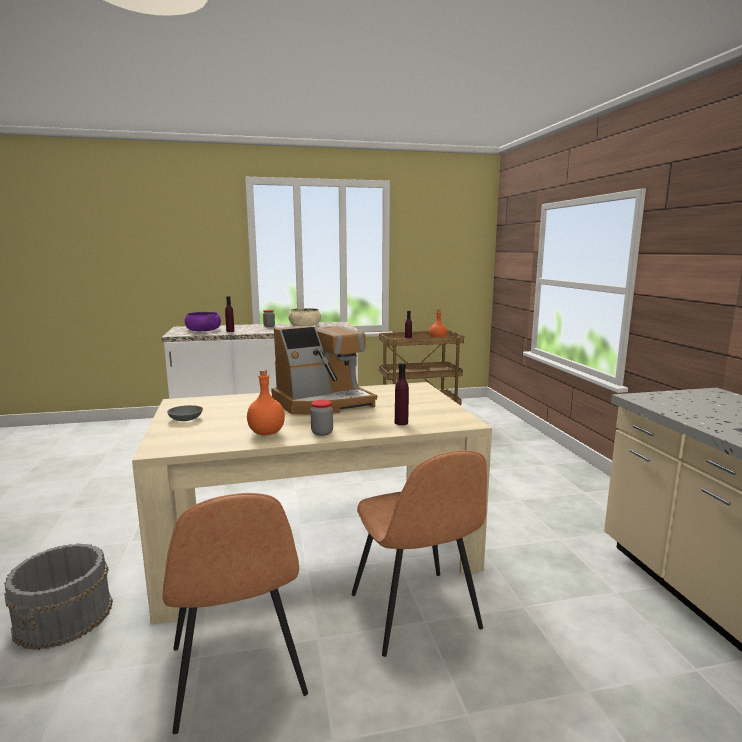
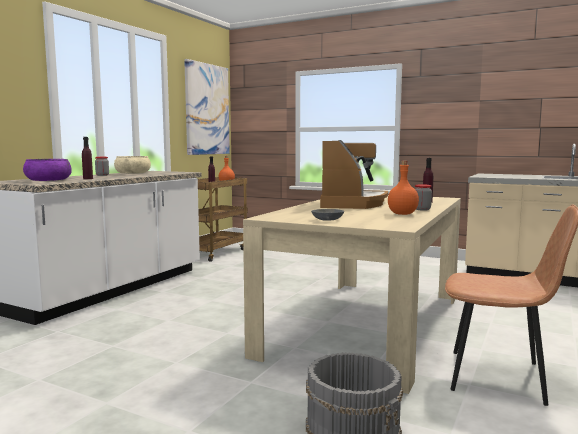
camera: 50 degrees left, 5 degrees down
(415, 613) = (481, 322): brown chair -> none
(451, 253) = (207, 109): none -> picture

